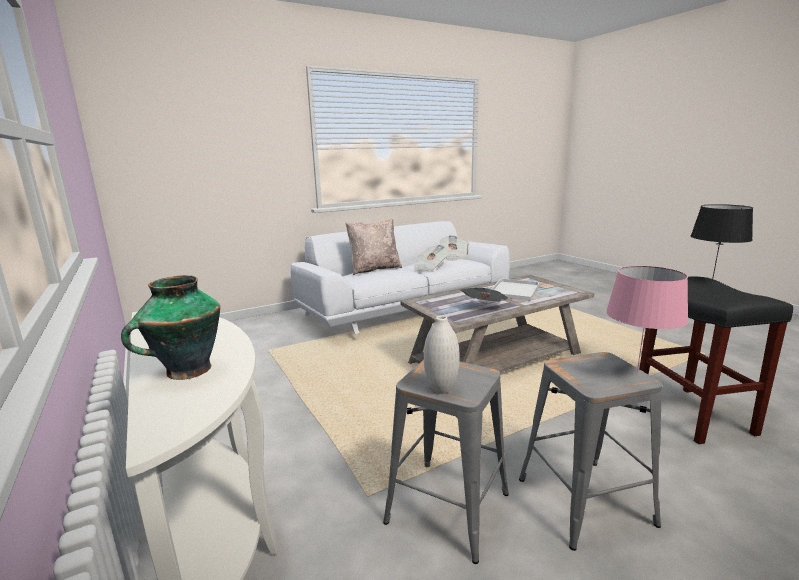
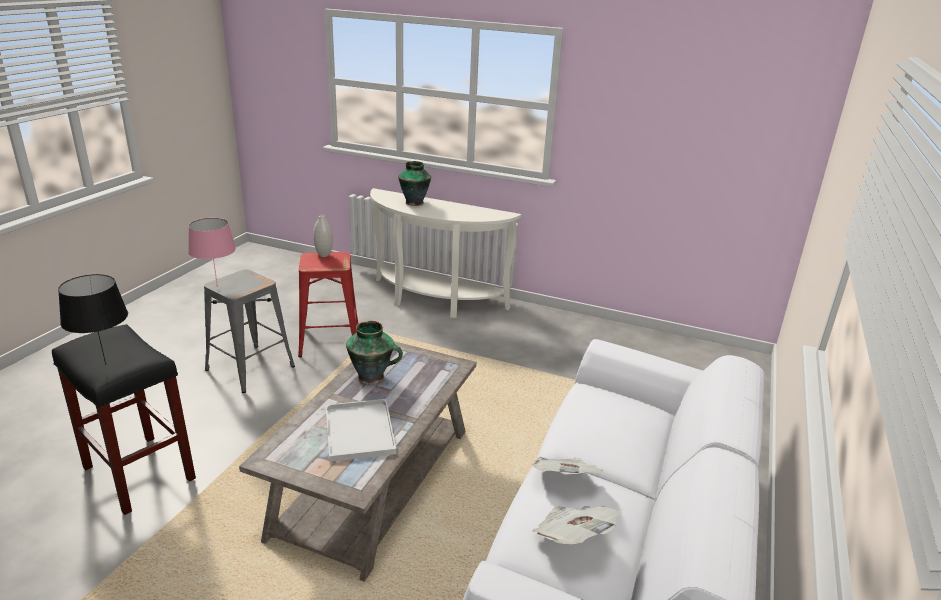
camera: 140 degrees right, 10 degrees up
(374, 269) = (625, 425): beige pillow -> none
(447, 508) = (329, 340): grey stool -> red stool
(484, 307) = (372, 377): newspaper -> vase

